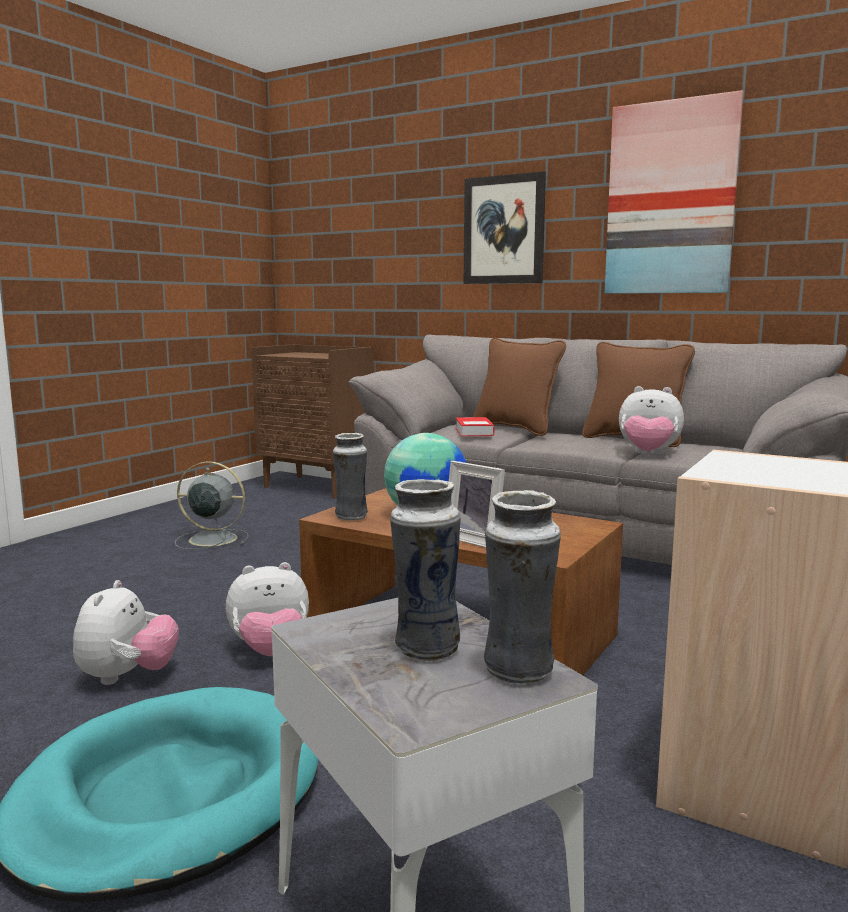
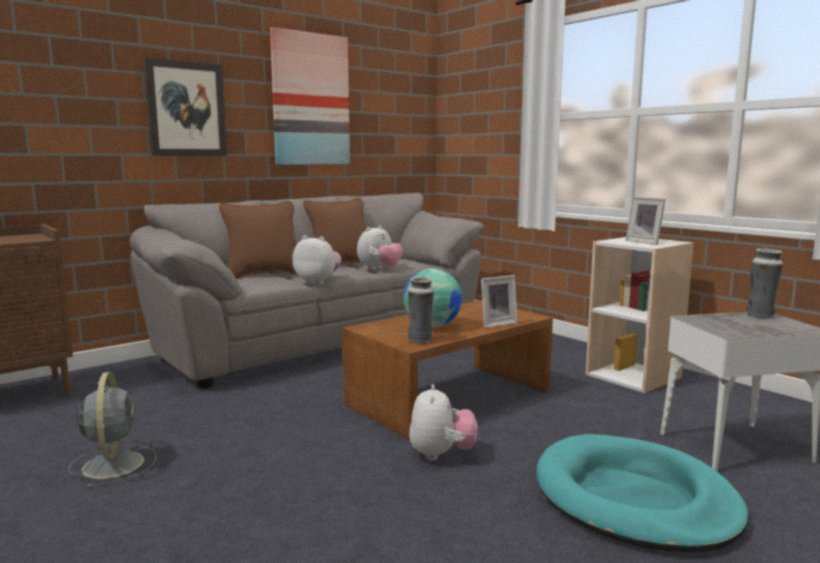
camera: 70 degrees left, 0 degrees up
(127, 677) = (455, 513): plush toy -> plush toy (318, 282)
(211, 539) = (113, 463): grey fan -> grey fan turned 135 degrees clockwise
(425, 648) = (743, 322): vase -> none
(474, 432) = (264, 281): book -> none
(779, 472) = (645, 242): none -> picture frame

